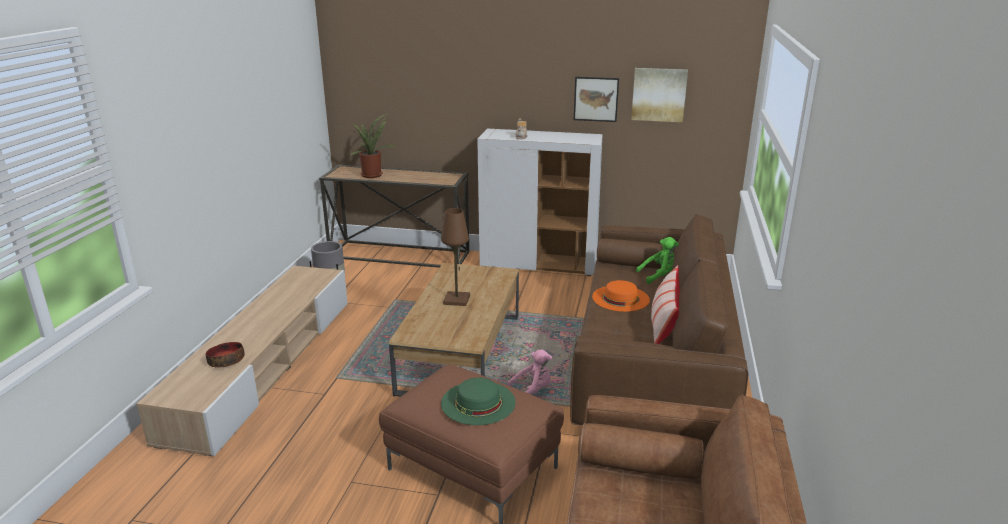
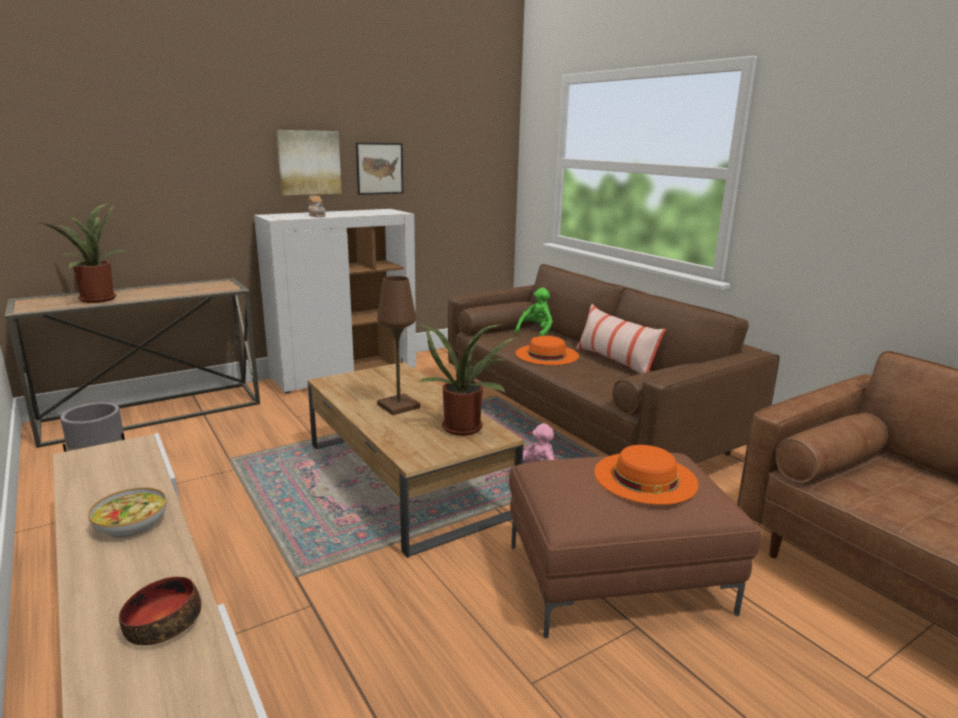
camera: 45 degrees left, 5 degrees down
(272, 314) = (131, 524): none -> bowl
(466, 328) = (465, 426): none -> potted plant
(478, 402) = (645, 477): green hat -> orange hat
(659, 94) = (440, 160): picture -> picture (309, 162)

